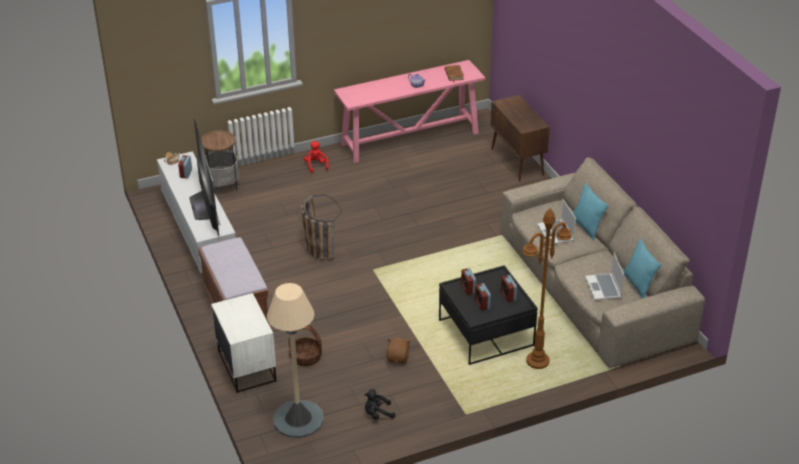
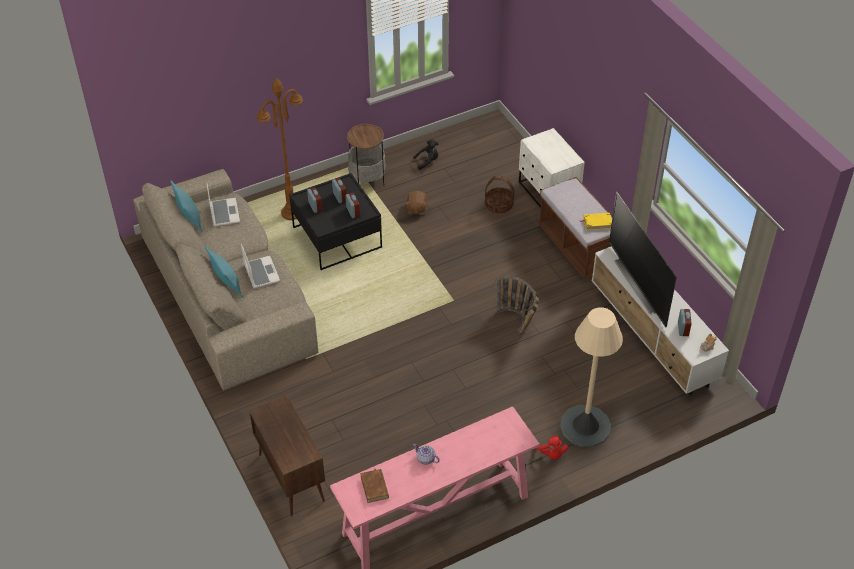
camera: 175 degrees right, 10 degrees up
(222, 251) = (597, 222): none -> yellow book
(223, 186) = (655, 410): side table -> side table (367, 179)
(298, 419) = (491, 154): beige floor lamp -> beige floor lamp (585, 426)

